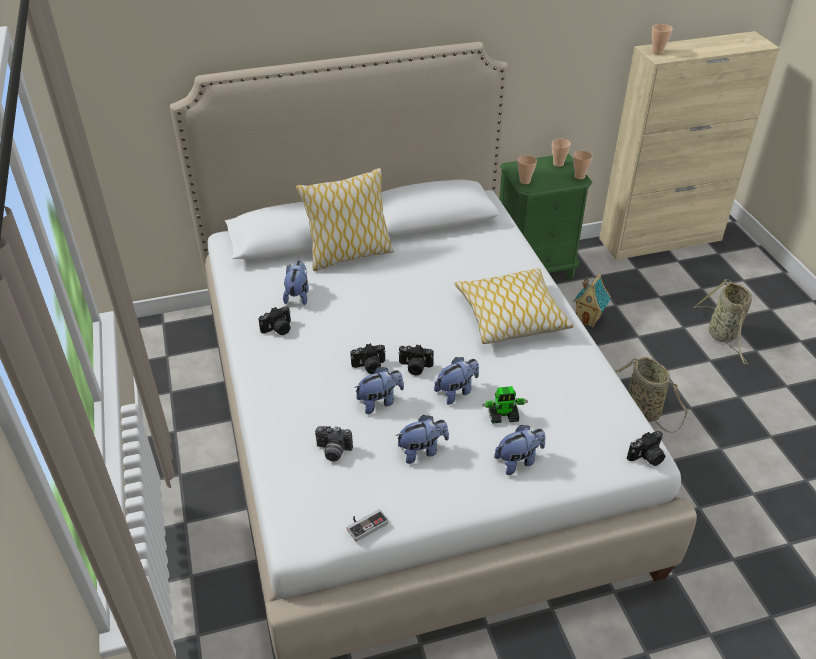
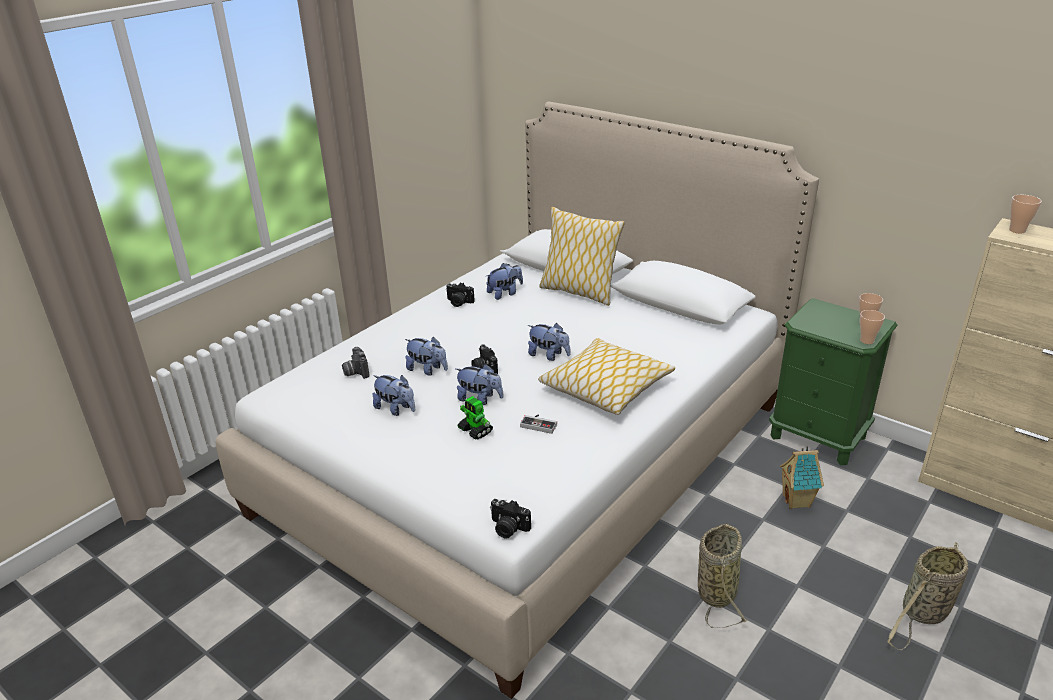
camera: 55 degrees right, 10 degrees down
(365, 524) = (300, 415): game controller -> game controller (539, 424)
(369, 367) = (461, 351): camera -> none
(518, 461) = (430, 458): plush toy -> plush toy (549, 355)
(524, 181) = (804, 318): cup -> none

